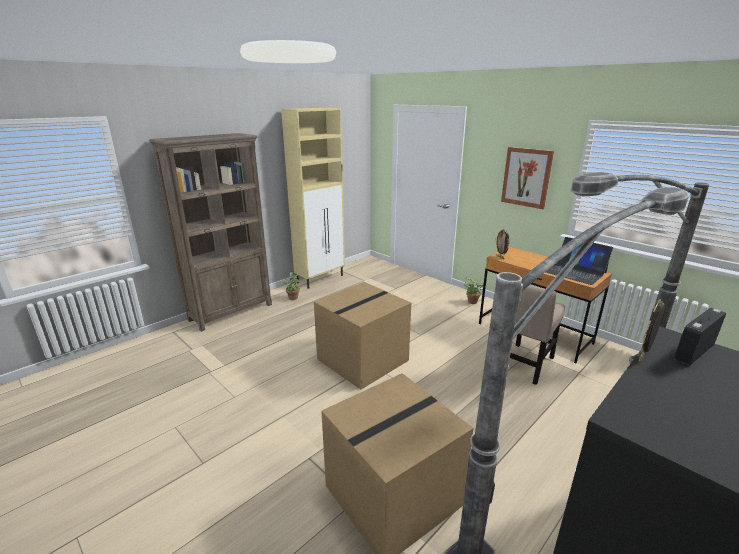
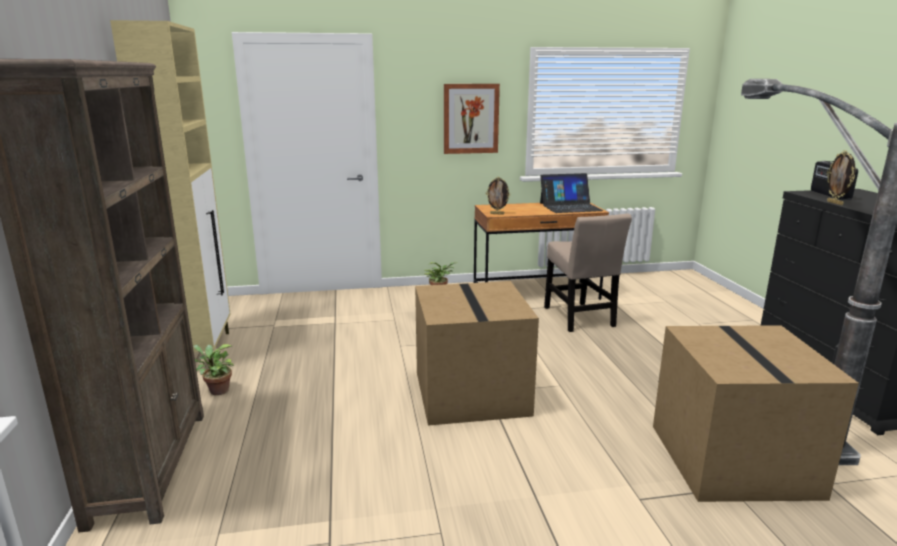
camera: 55 degrees left, 5 degrees down
(598, 382) = (635, 304): floor lamp -> none

